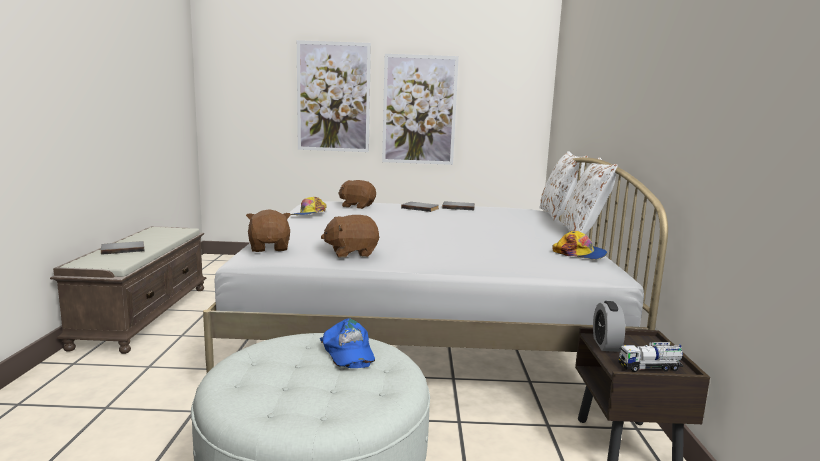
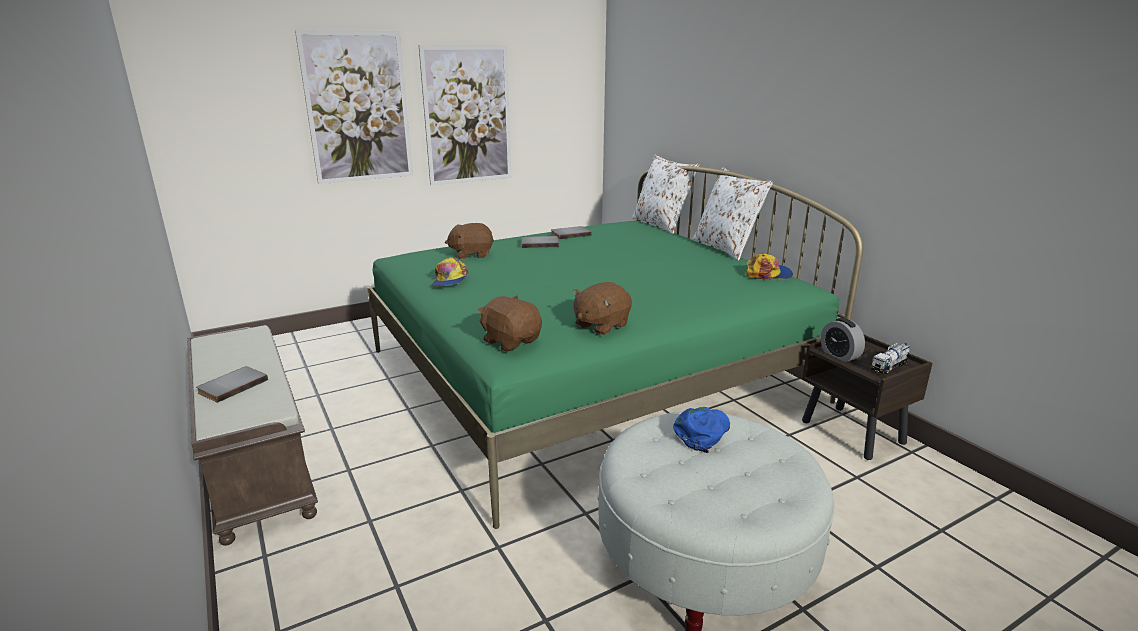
camera: 30 degrees left, 10 degrees up
(348, 351) = (702, 432): blue cap -> blue cap turned 90 degrees counterclockwise
(423, 328) = (588, 375): white bed -> green bed

